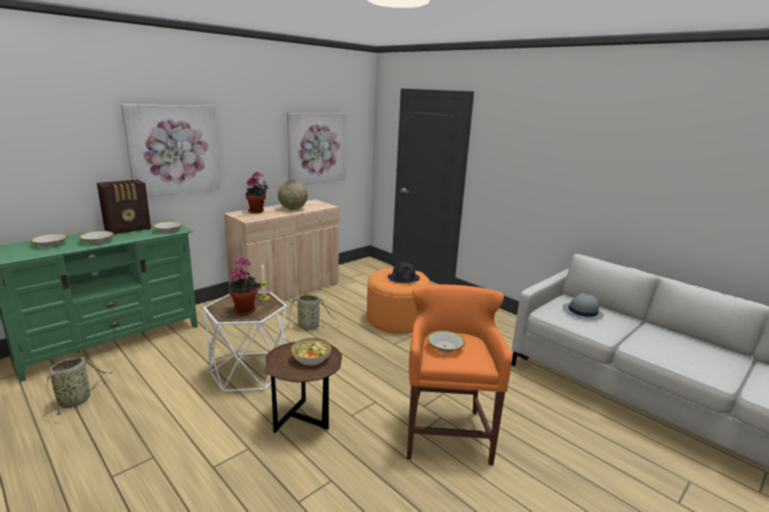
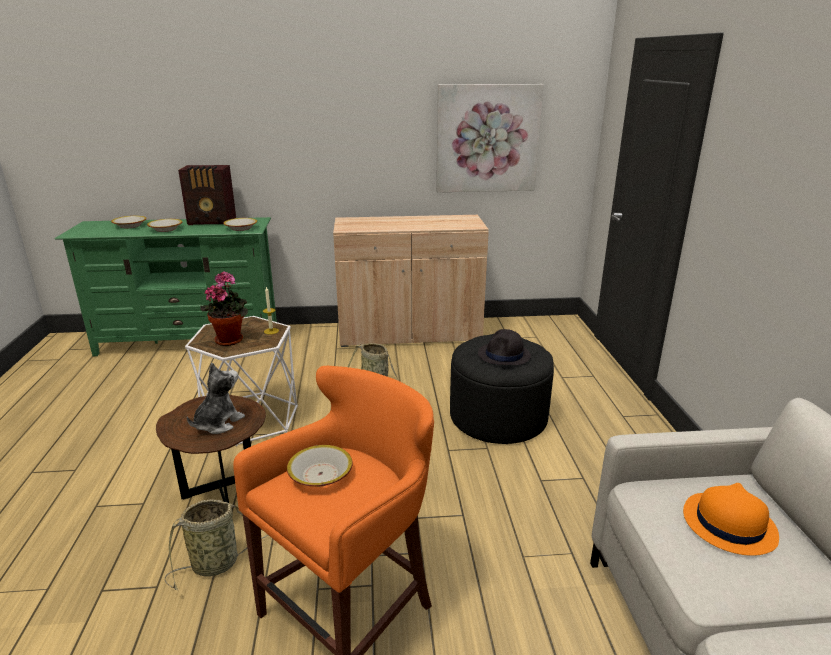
camera: 40 degrees right, 5 degrees up
(77, 400) = (100, 388): basket -> basket (219, 563)
(174, 150) = (276, 132): picture -> none
(257, 211) = (375, 220): potted plant -> none
(293, 209) = (421, 223): globe -> none
(311, 358) = (218, 423): bowl -> plush toy
(397, 319) = (498, 417): orange ottoman -> black ottoman
(582, 312) = (728, 524): grey hat -> orange hat

